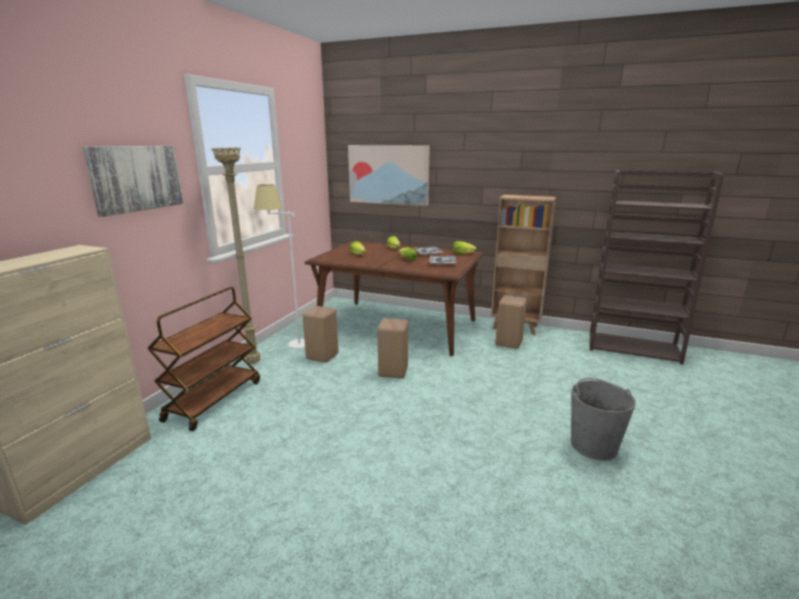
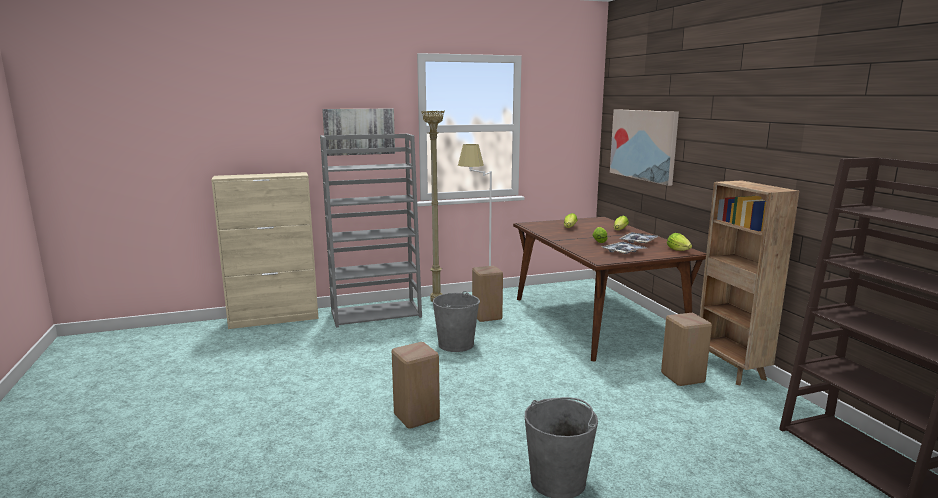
camera: 50 degrees right, 5 degrees down
(214, 400) = (376, 314): brown cart -> grey bookcase
(347, 390) = (456, 344): none -> grey bucket
(392, 372) = (513, 348): beige stool -> beige stool (415, 417)

